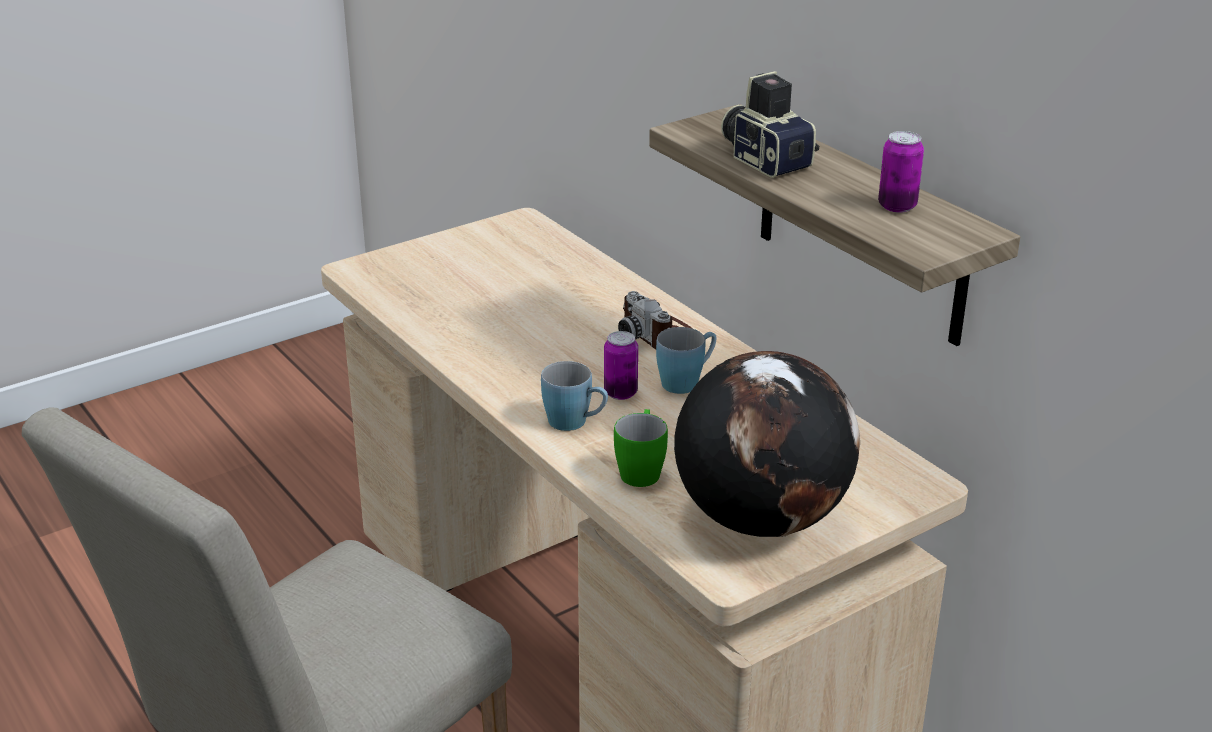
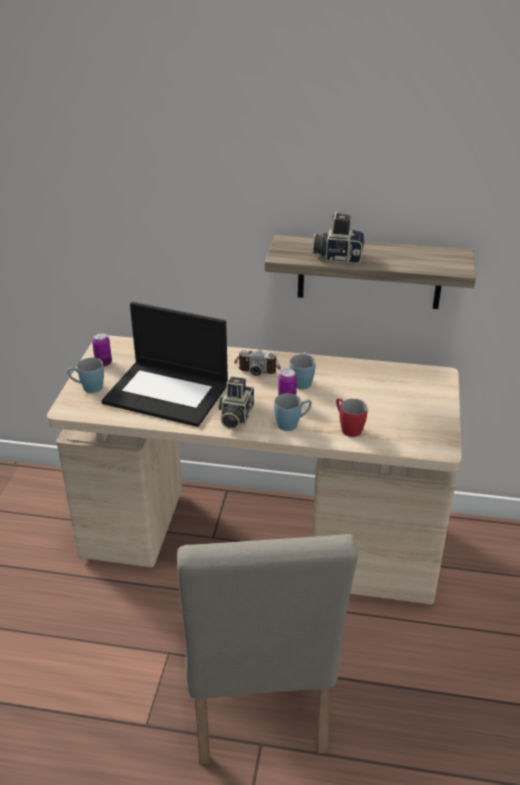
camera: 45 degrees left, 5 degrees up
(414, 258) = (87, 388): none -> blue mug
(490, 308) = (168, 393): none -> laptop
(520, 375) = (235, 416): none -> camera
(641, 469) = (348, 427): green mug -> red mug
(760, 519) = (417, 421): globe -> none
(897, 206) = (418, 255): can -> can (103, 363)

